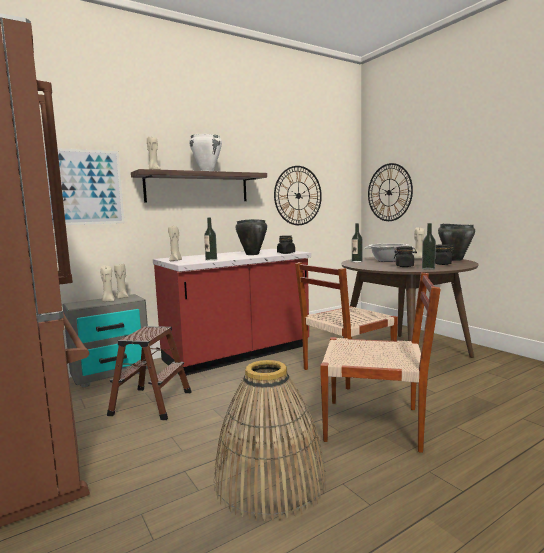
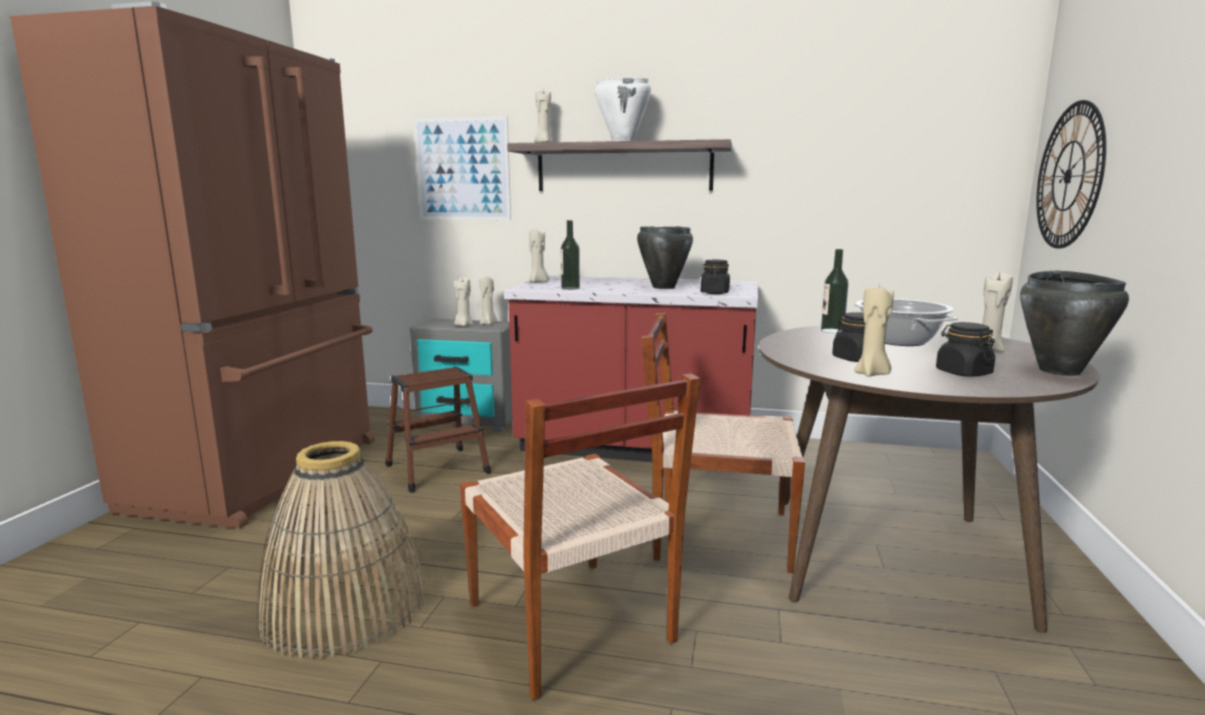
camera: 45 degrees right, 5 degrees up
(298, 195) = (836, 181): wall clock -> none
(428, 268) = (872, 374): bottle -> beige candle

